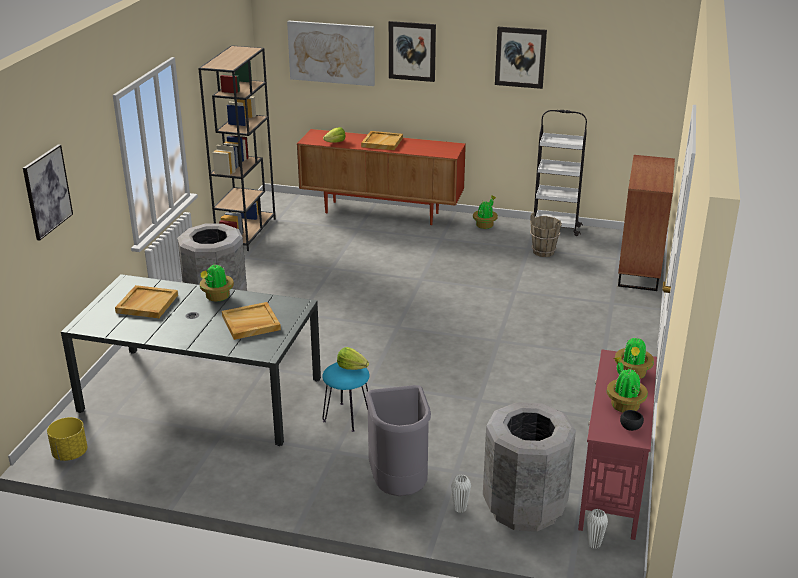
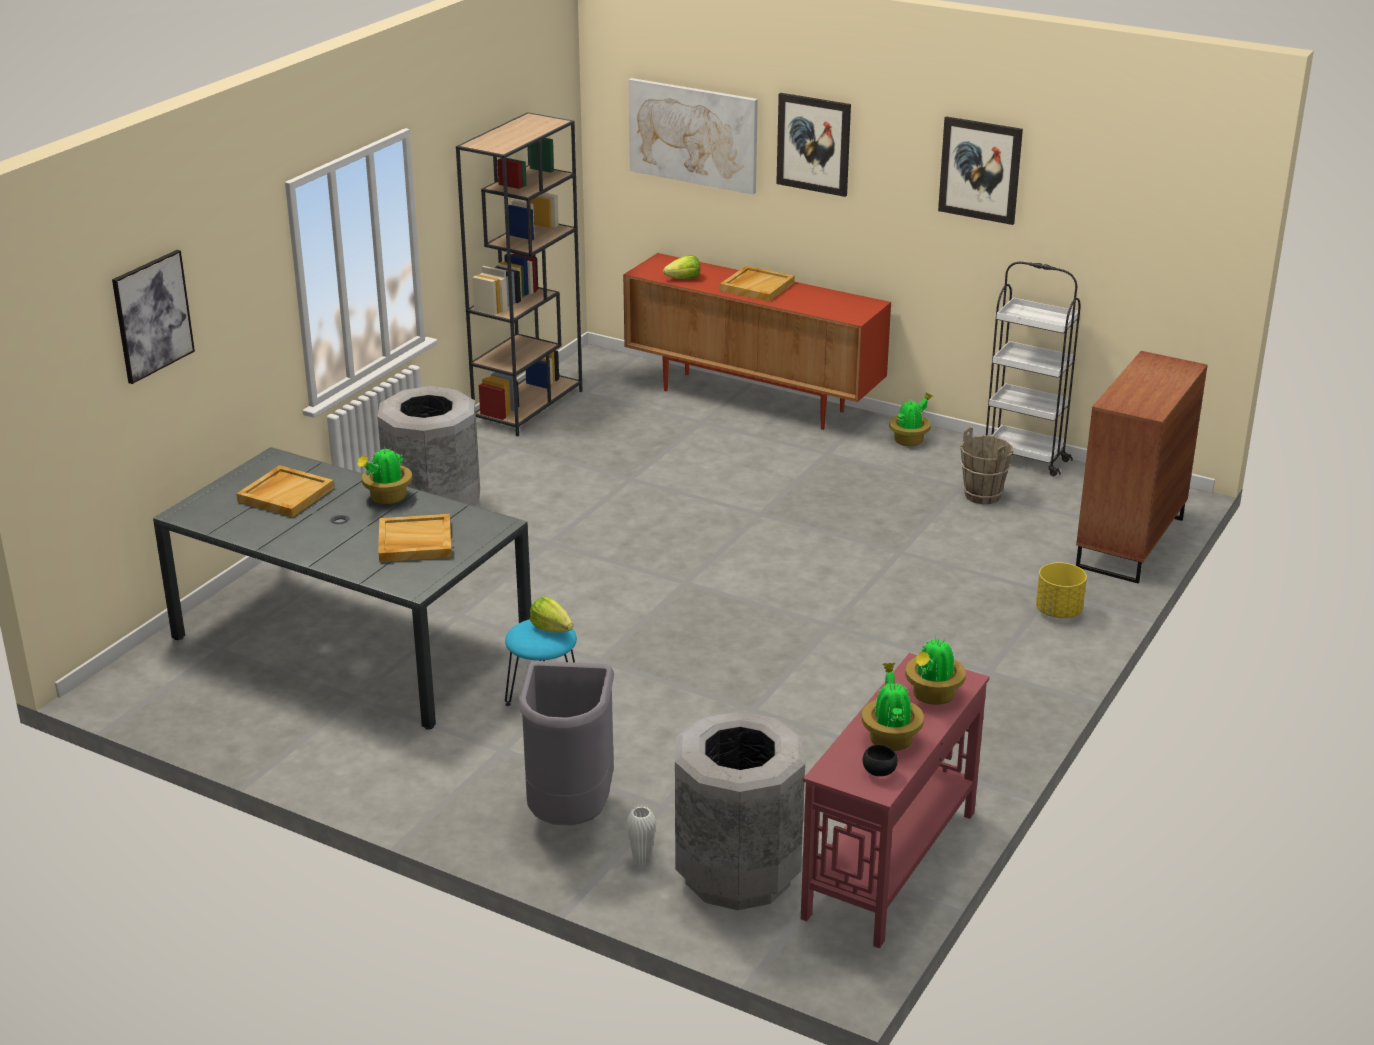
camera: 15 degrees right, 0 degrees up
(70, 454) = (140, 694): yellow planter -> yellow planter (1058, 612)
(594, 544) = (813, 943): white vase -> none

